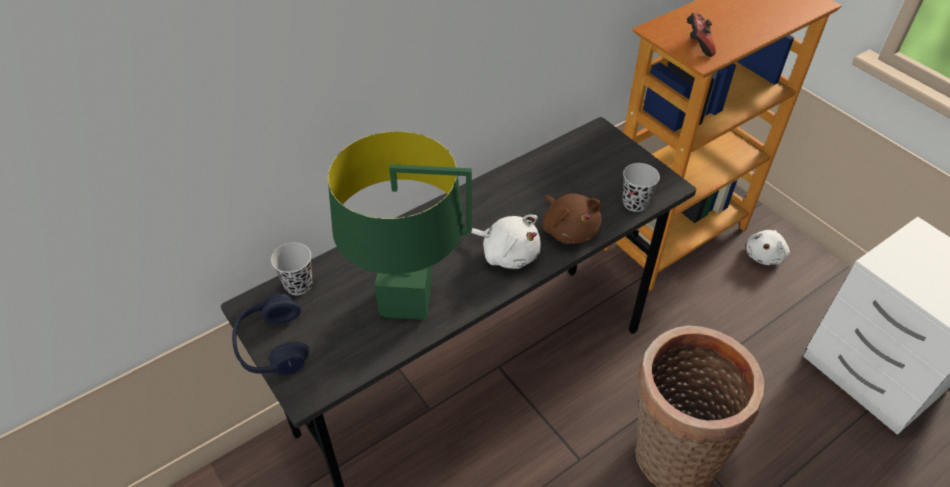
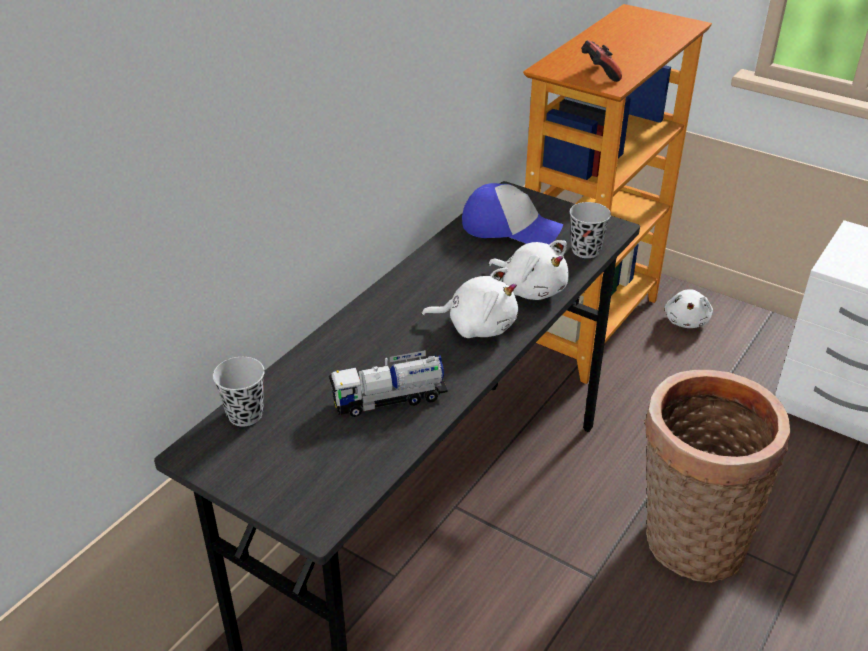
camera: 20 degrees left, 10 degrees down
(272, 346) = (247, 485): blue headphones -> none
(407, 302) = (389, 399): green table lamp -> toy truck
(569, 229) = (531, 289): brown plush toy -> white plush toy
(582, 165) = (510, 228): none -> cap

